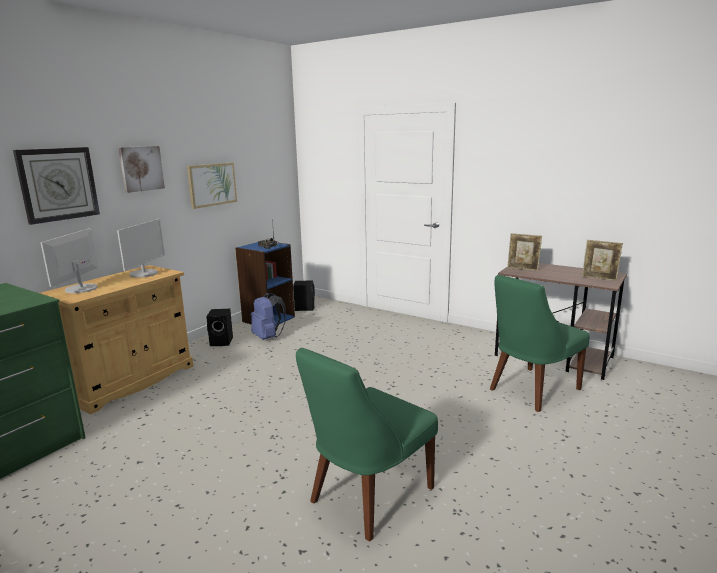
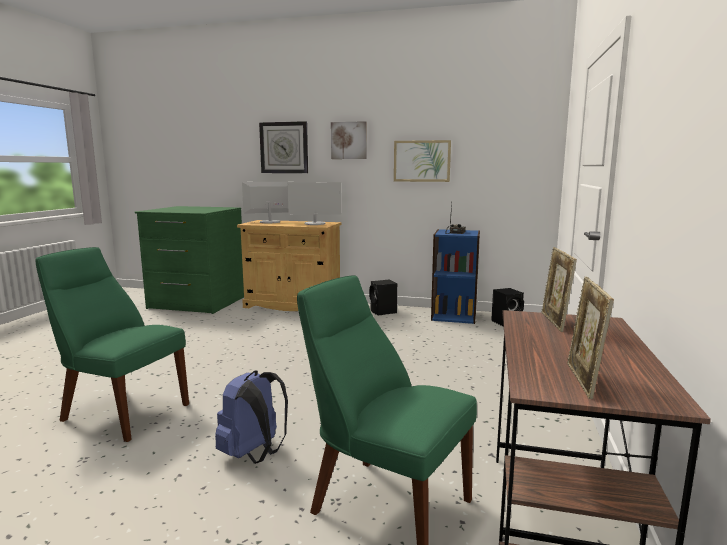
camera: 70 degrees right, 5 degrees down
(268, 337) = (410, 324): blue backpack -> blue backpack (254, 454)

